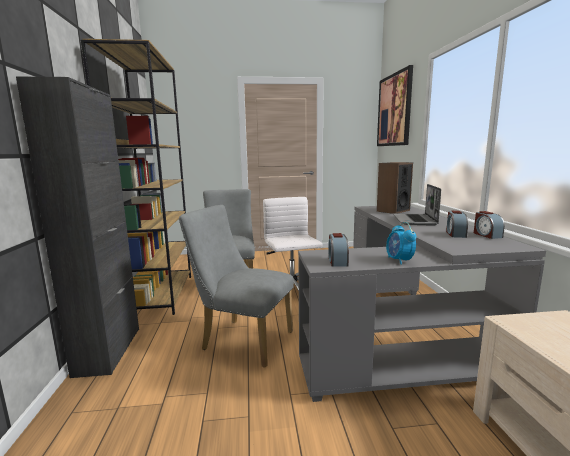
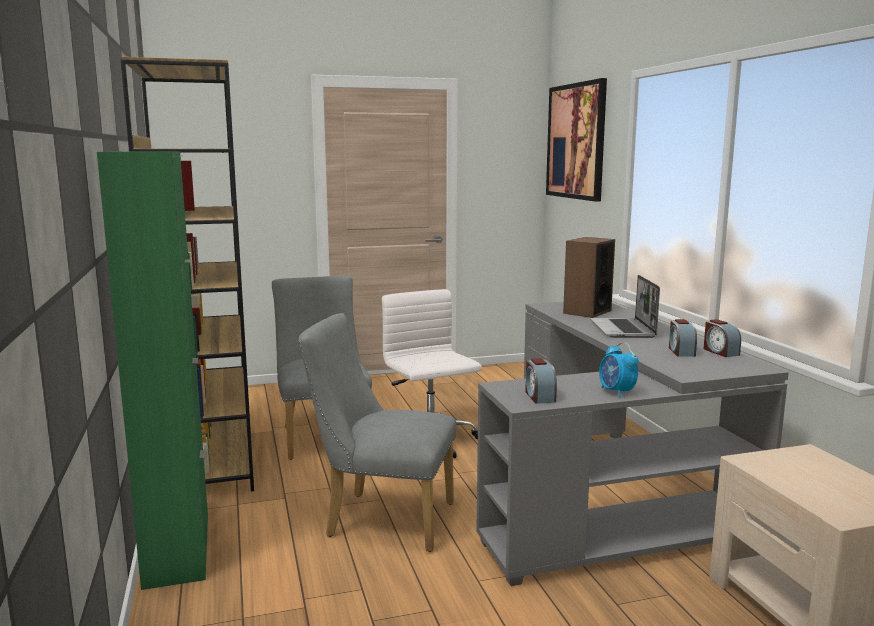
camera: 10 degrees left, 0 degrees up
(108, 351) = (177, 550): black cabinet -> green cabinet

